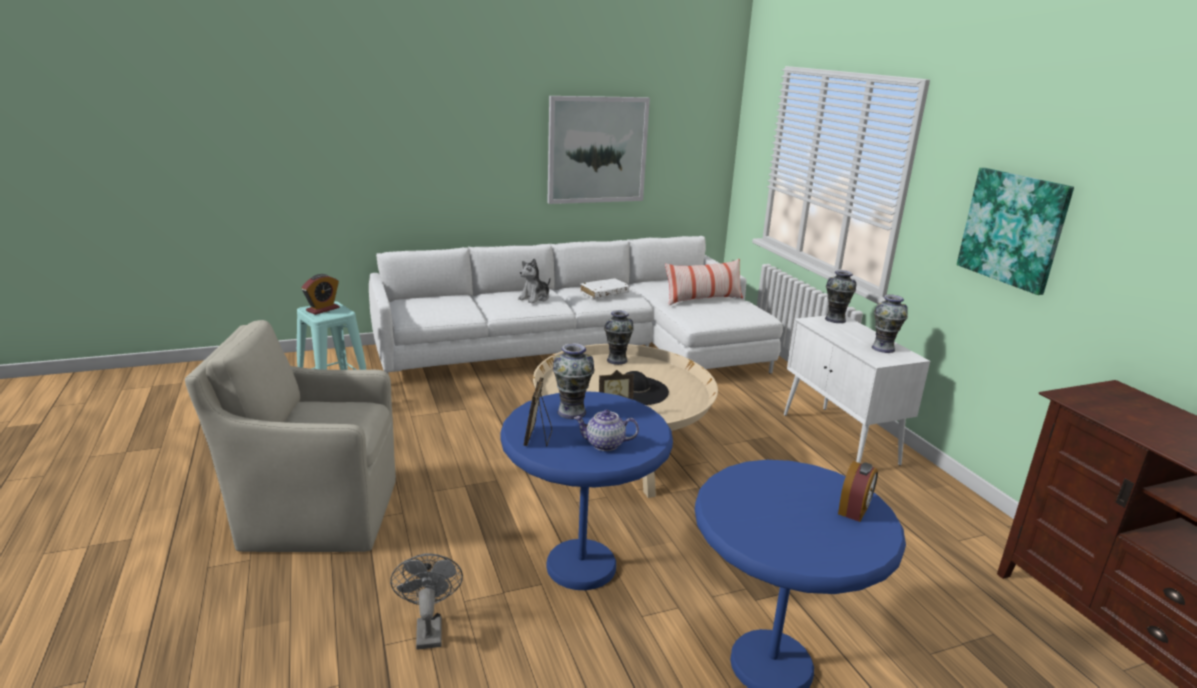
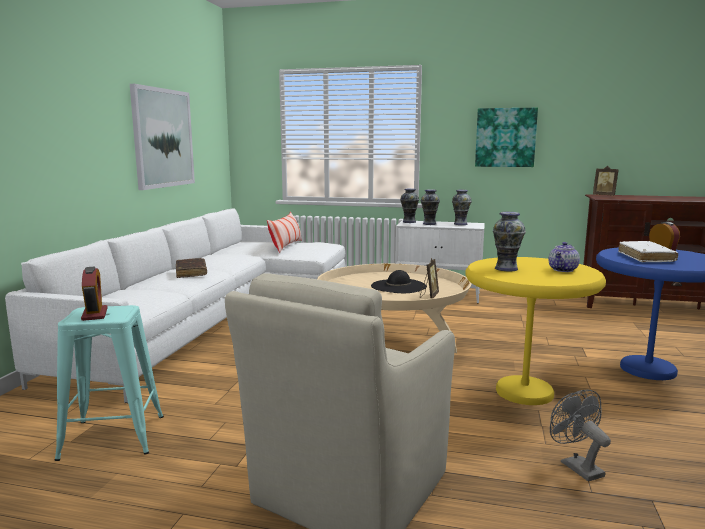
camera: 55 degrees left, 10 degrees down
(428, 628) = (576, 466): grey fan -> grey fan turned 45 degrees clockwise
(535, 298) = (191, 272): plush toy -> brown book
(538, 438) = (543, 279): picture frame -> picture frame (604, 195)
(581, 566) = (524, 392): blue side table -> yellow side table
(604, 293) = (226, 258): white book -> white book (646, 258)
(617, 360) = (344, 280): vase -> vase (429, 224)

